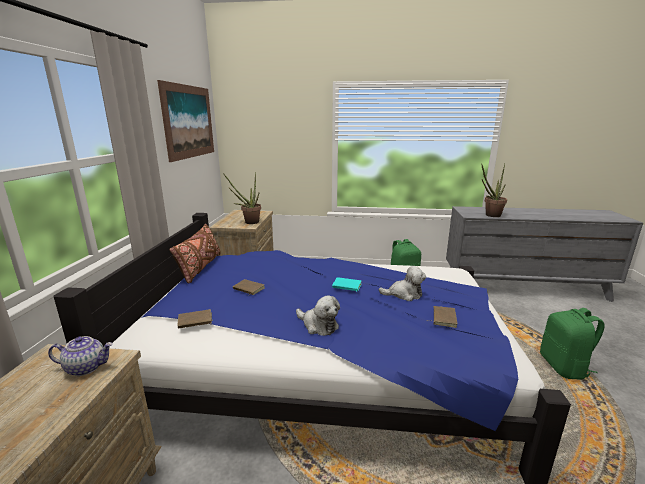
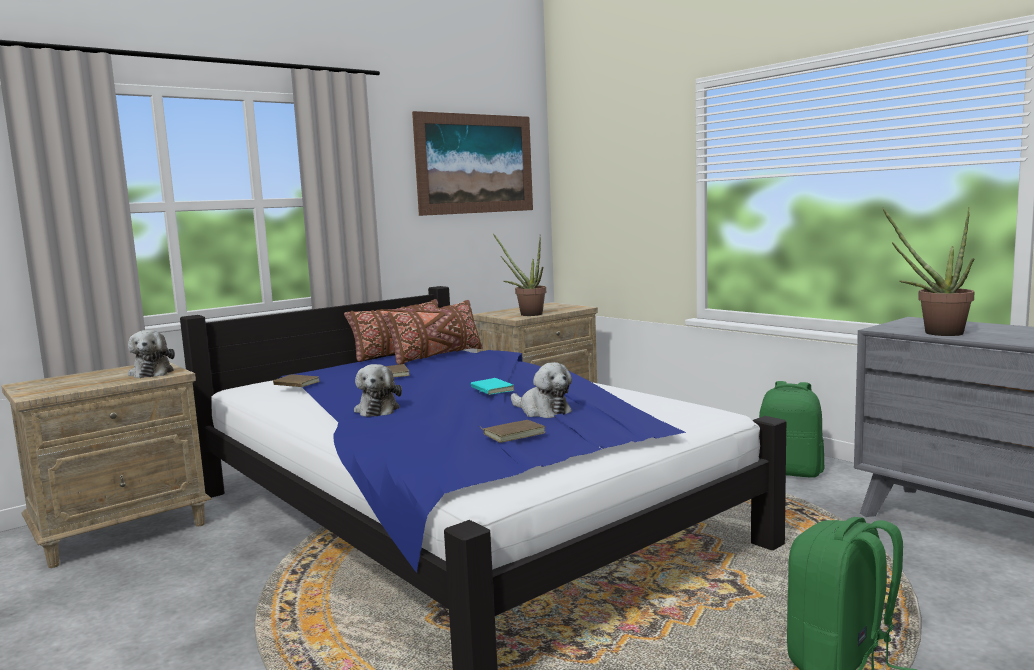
camera: 45 degrees right, 10 degrees down
(86, 367) = (152, 372): teapot -> plush toy
(233, 264) = (436, 356): none -> brown pillow

